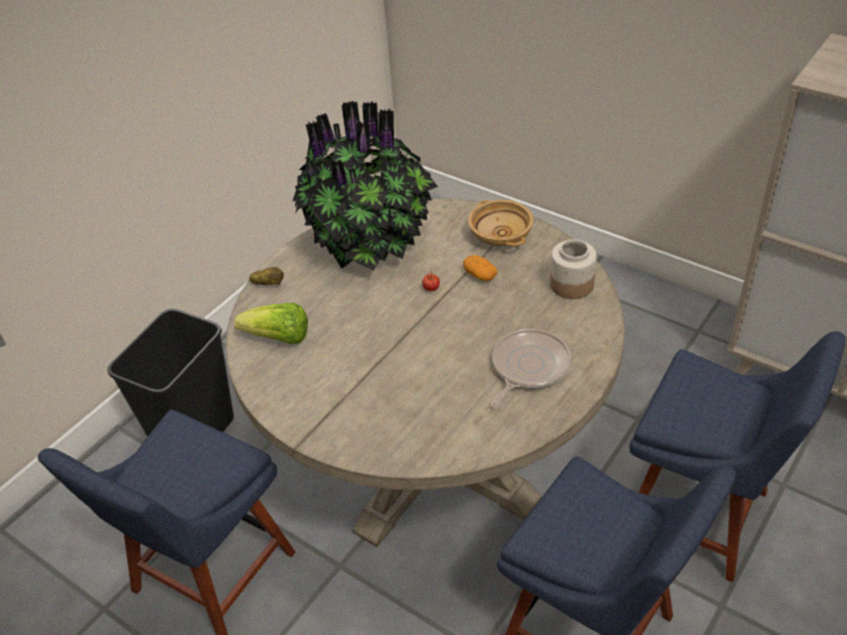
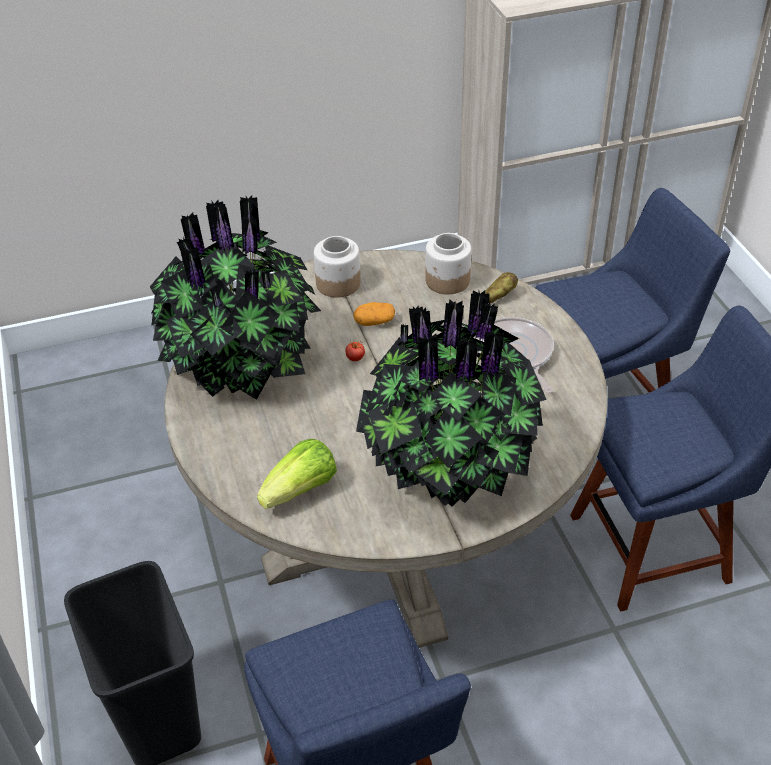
camera: 55 degrees left, 0 degrees up
(268, 284) = (212, 461): potato -> potato (499, 296)
(367, 398) = (449, 467): none -> potted plant
(500, 235) = (337, 284): beige bowl -> jar

